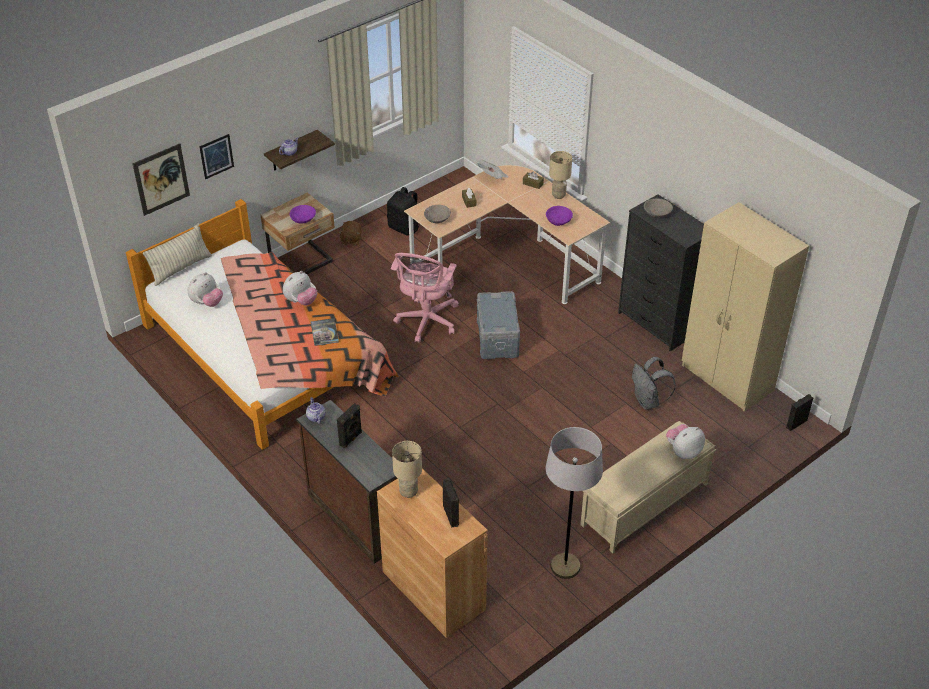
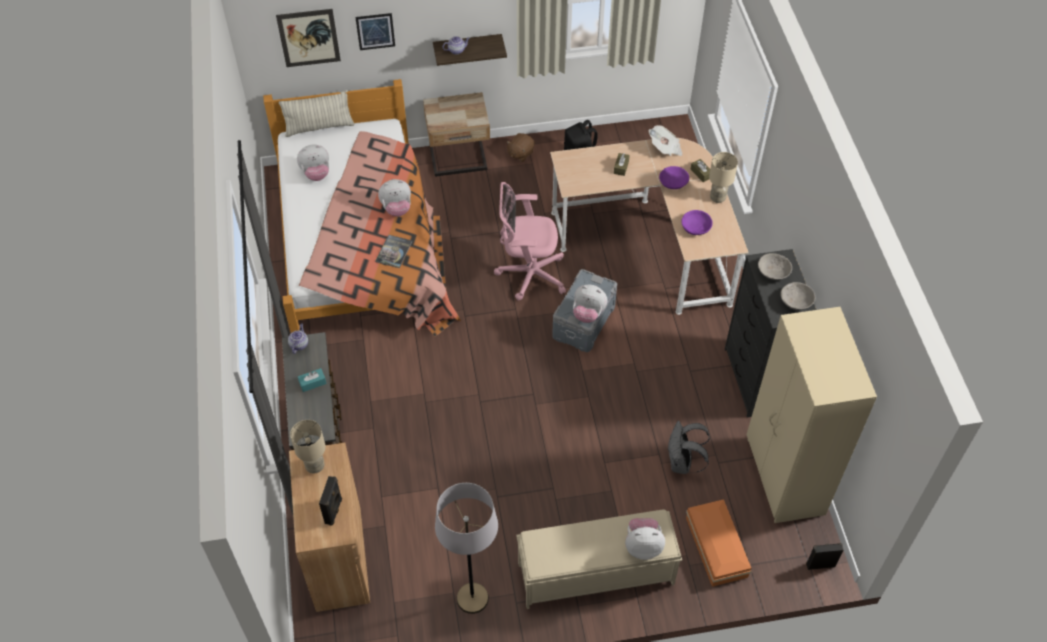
camera: 30 degrees right, 10 degrees up
(303, 219) = (457, 120): purple bowl -> purple bowl (673, 182)
(351, 439) = (312, 383): black speaker -> turquoise tissue box
(426, 322) = (528, 274): pink office chair -> pink office chair turned 45 degrees clockwise
(437, 219) = (575, 174): grey bowl -> grey bowl (796, 301)
(508, 321) = (588, 313): none -> plush toy
(717, 447) = (715, 548): none -> orange storage box

